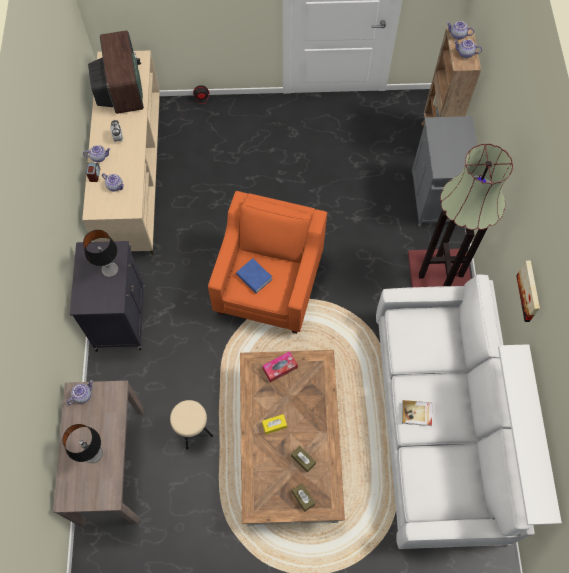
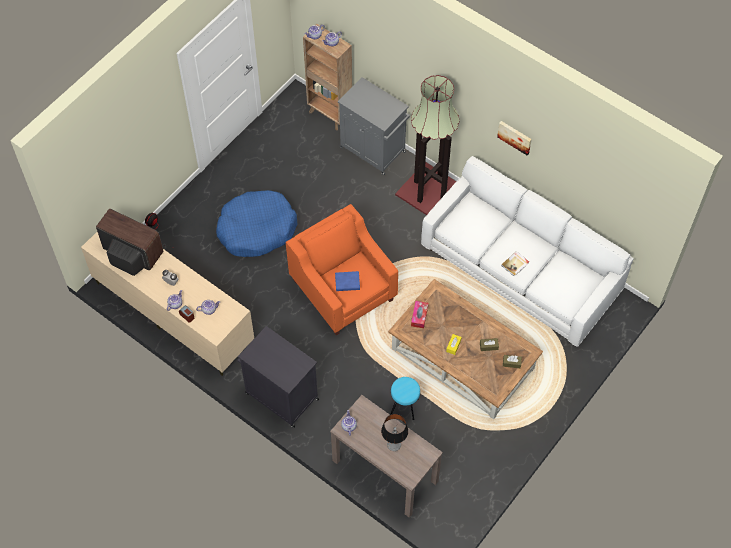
camera: 50 degrees left, 5 degrees down
(110, 270) = (278, 350): table lamp -> none
(193, 430) = (404, 407): beige stool -> turquoise stool
(267, 173) = (256, 229): none -> blue dog bed
(539, 433) = (589, 203): white shelf -> none

